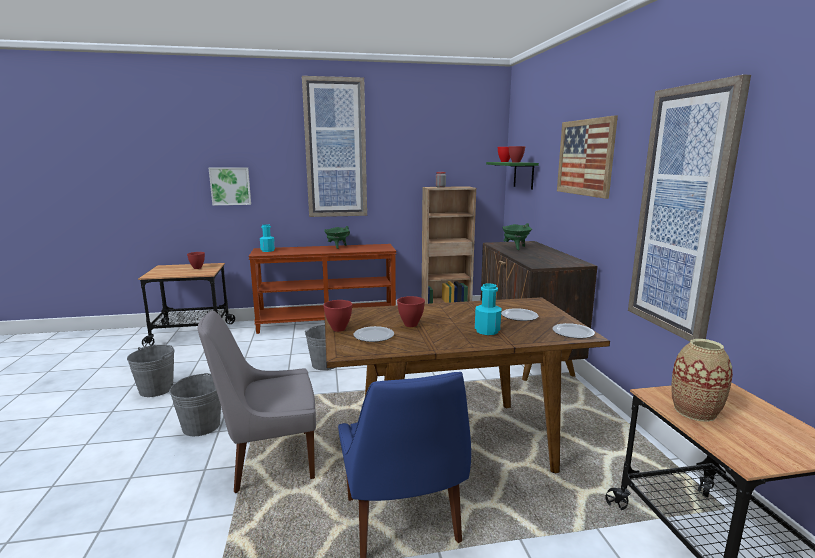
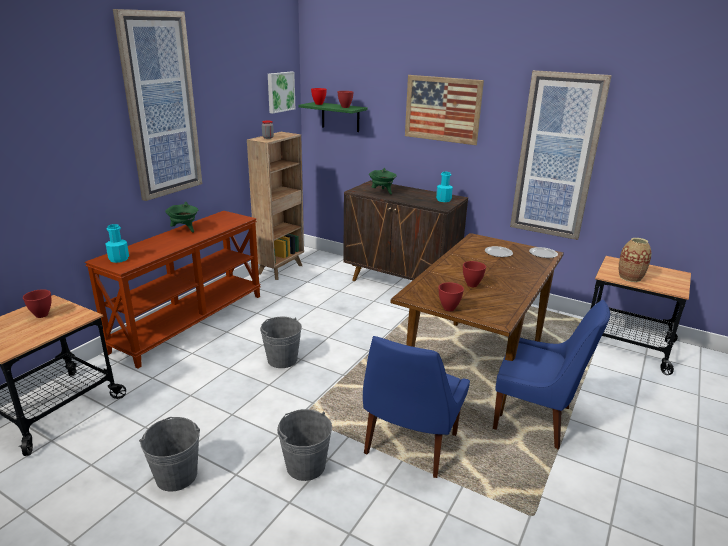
camera: 50 degrees left, 10 degrees up
(230, 186) = (39, 181): picture -> picture (280, 92)
(269, 461) = (409, 446): grey chair -> blue chair
(374, 336) = (480, 303): plate -> none
(487, 331) = (512, 270): turquoise bottle -> turquoise bottle (443, 200)

